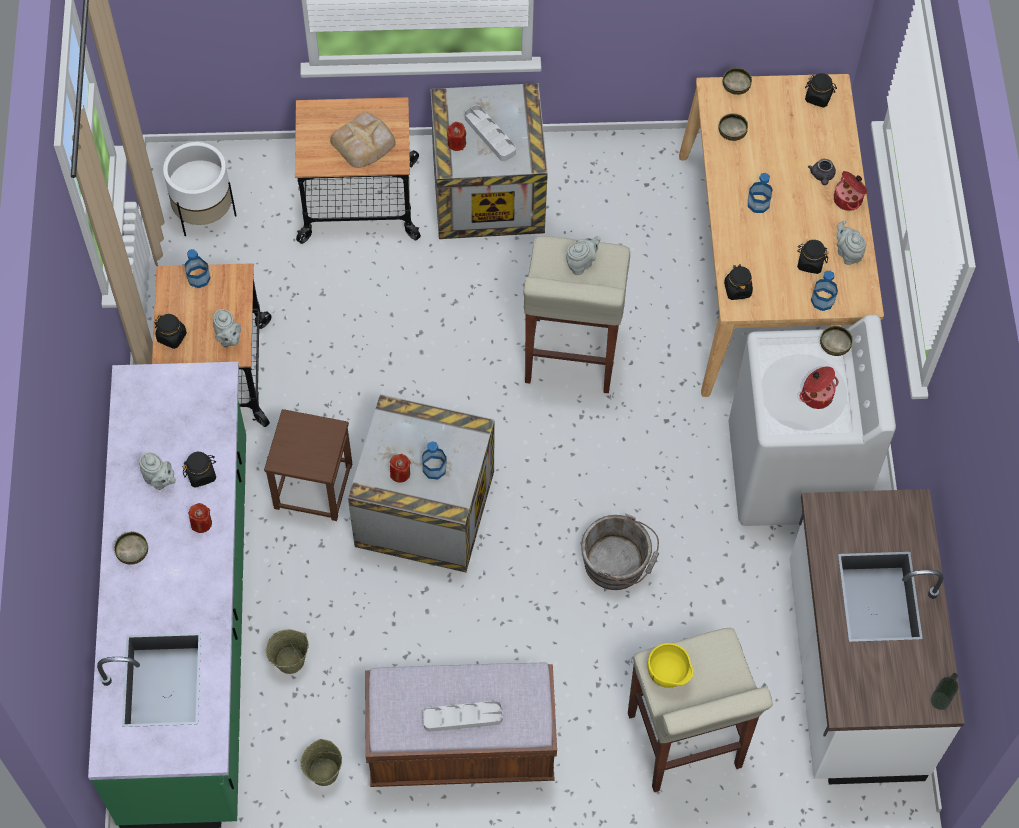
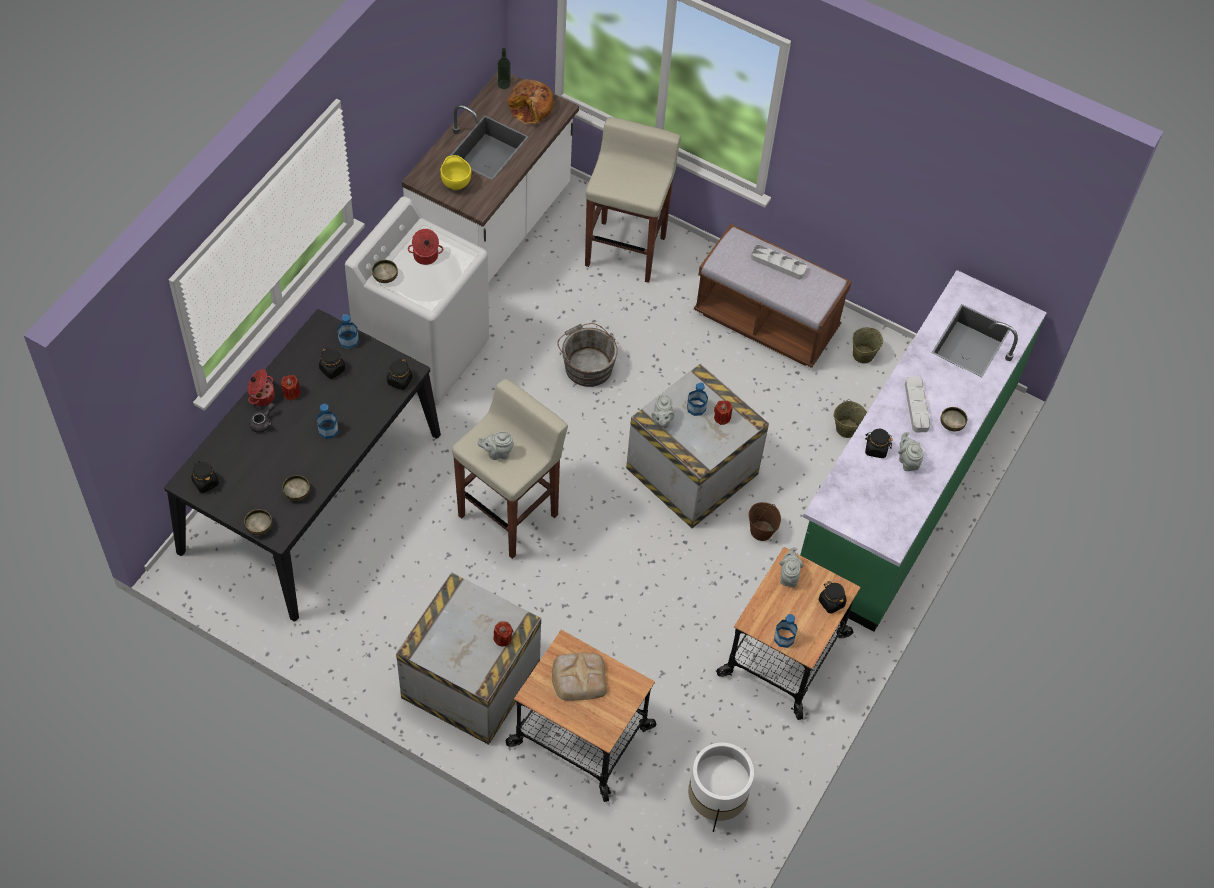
camera: 150 degrees left, 5 degrees down
(201, 523) = (893, 417): red candle -> red candle (291, 393)
(312, 485) = (761, 531): brown stool -> brown bucket
(490, 135) = (471, 629): grey tray -> grey tray (916, 406)
(668, 676) = (647, 186): yellow bowl -> yellow bowl (456, 183)
(769, 269) = (311, 492): beige dining table -> black dining table
(847, 253) = (300, 361): grey teapot -> grey teapot (661, 421)
(879, 686) = (531, 108): none -> bread

